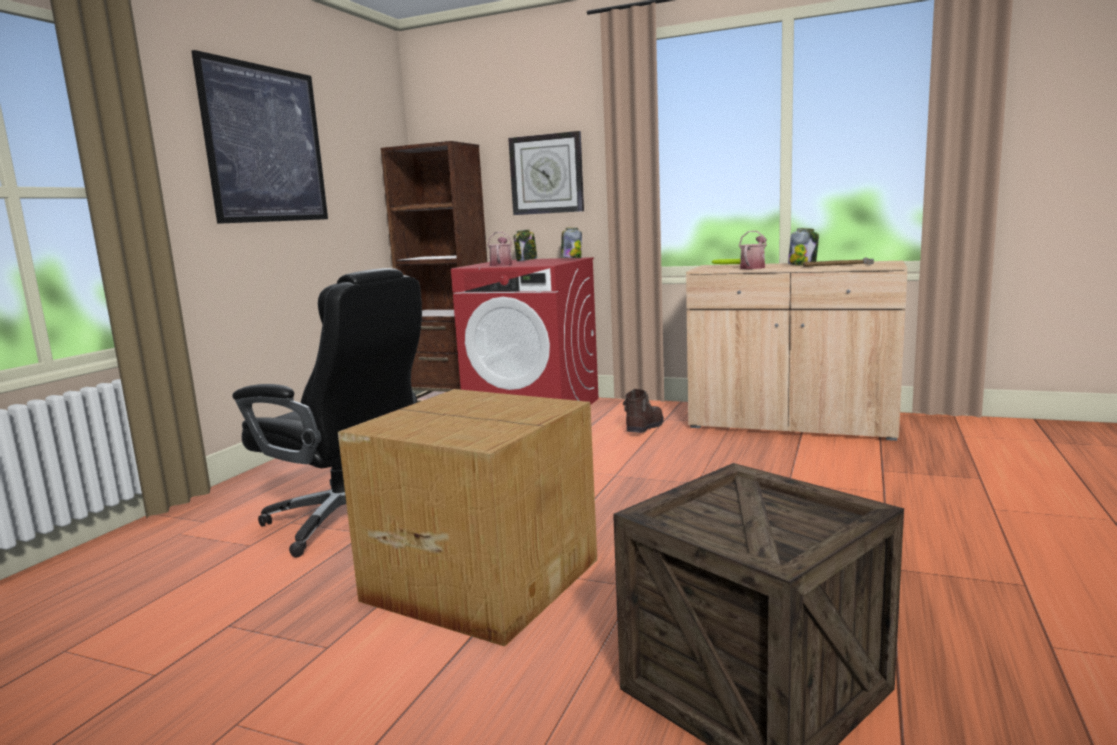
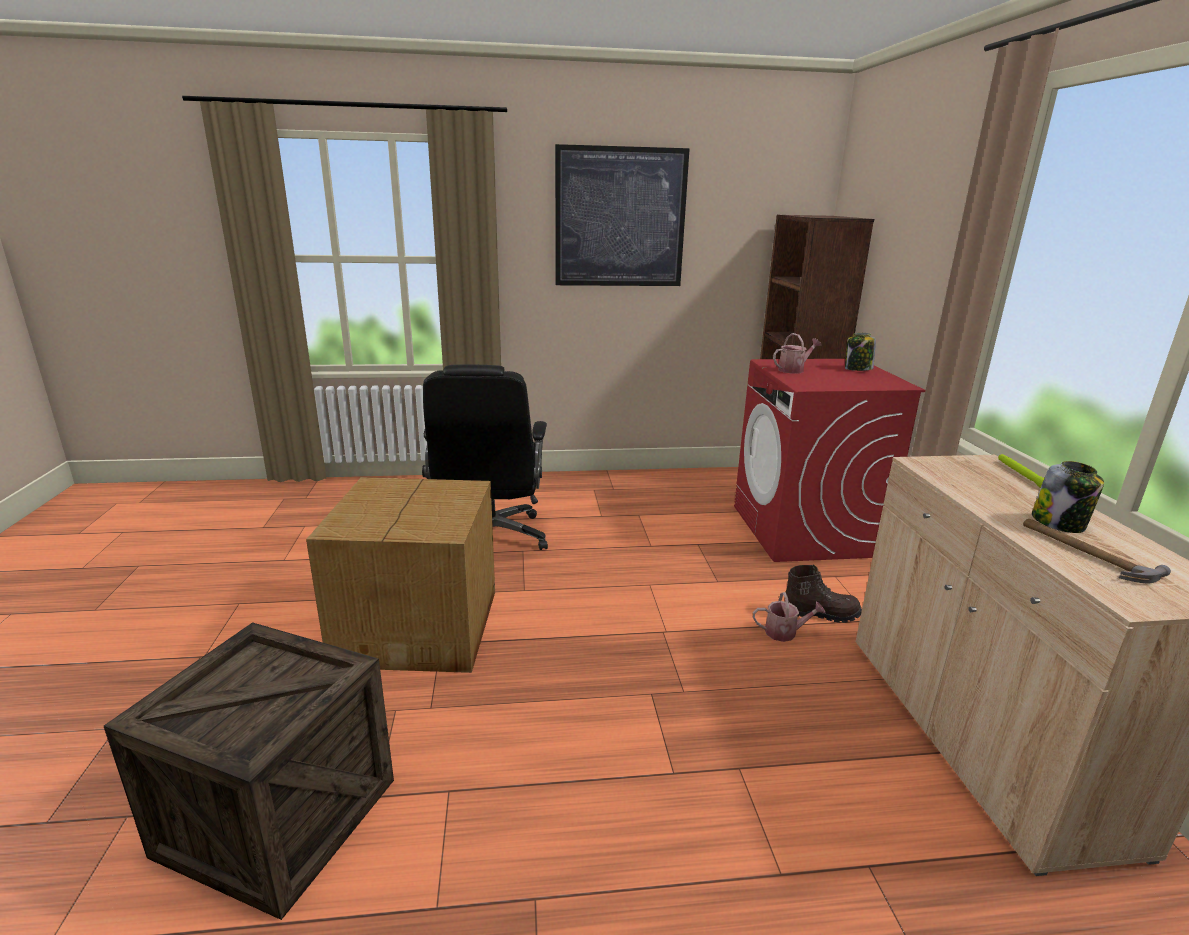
camera: 60 degrees right, 10 degrees up
(546, 174) = (916, 269): wall clock -> none
(571, 258) = (892, 384): jar -> none
(753, 267) = (984, 491): watering can -> watering can (785, 632)

